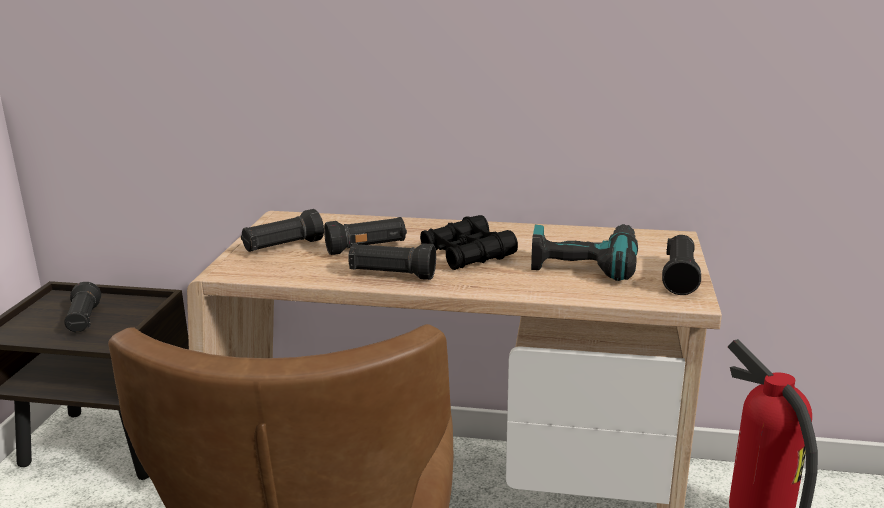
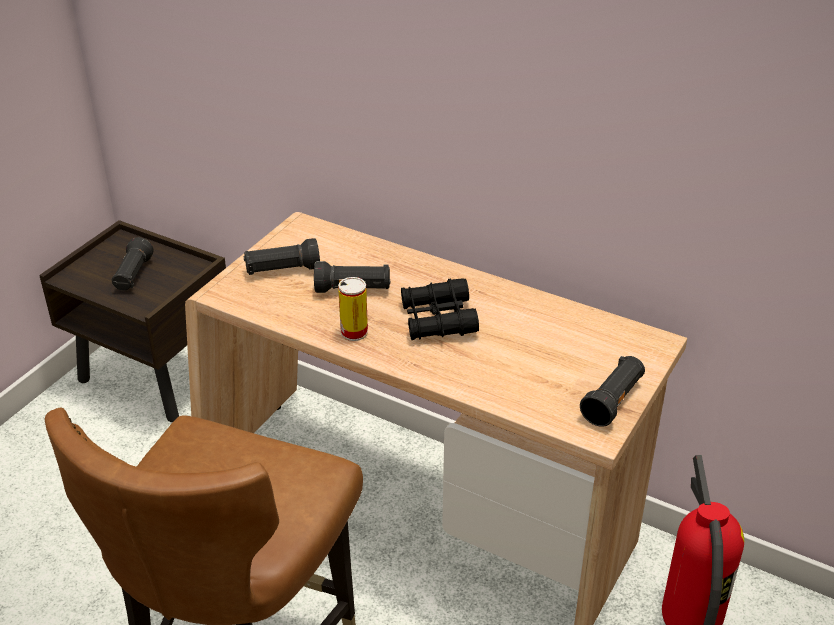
camera: 20 degrees right, 15 degrees up
(391, 275) = (354, 332): black flashlight -> can
(584, 263) = (538, 358): power drill -> none

